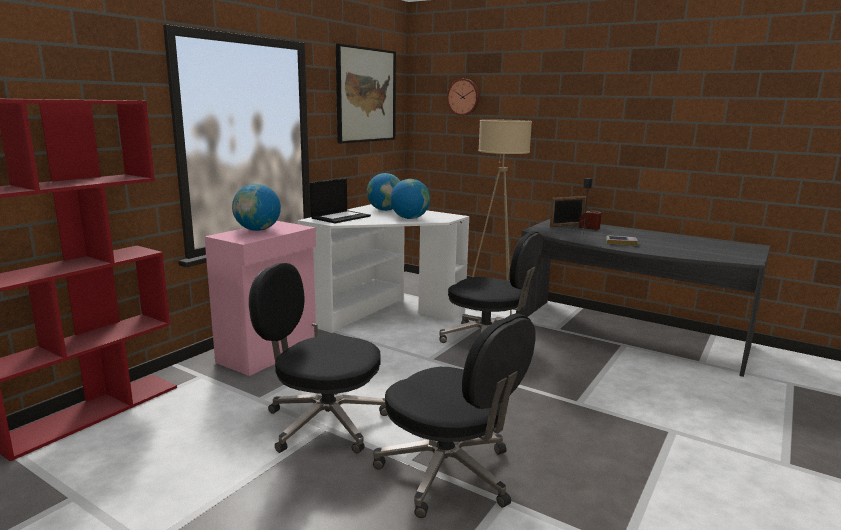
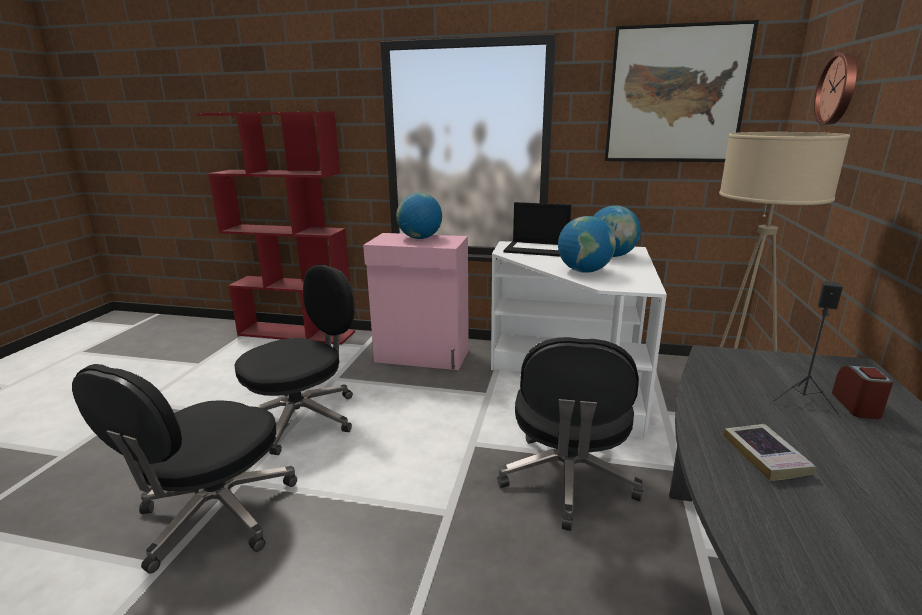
camera: 70 degrees right, 5 degrees up
(323, 422) = (303, 418): black office chair -> black office chair turned 45 degrees clockwise
(567, 225) = (823, 379): picture frame -> none

